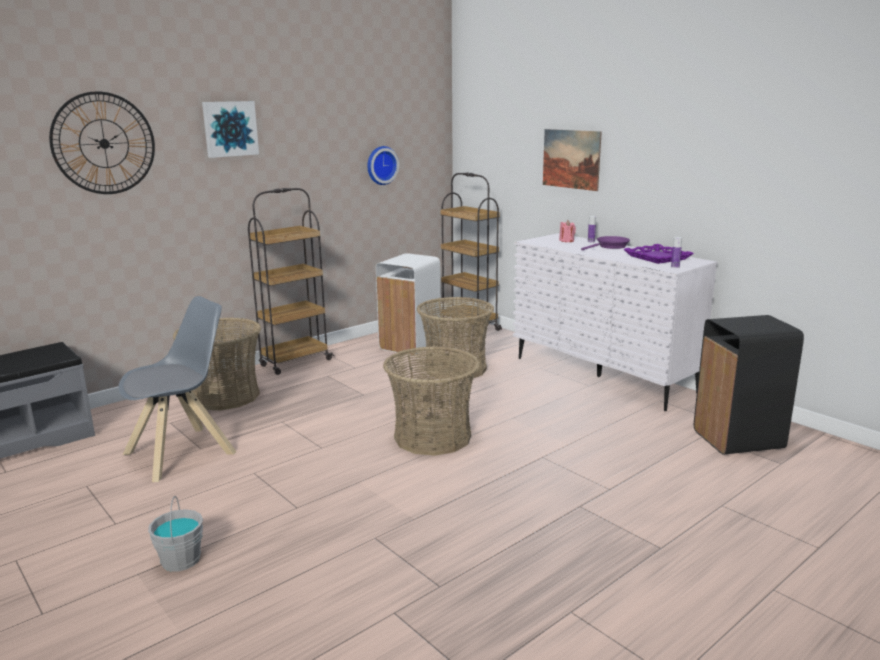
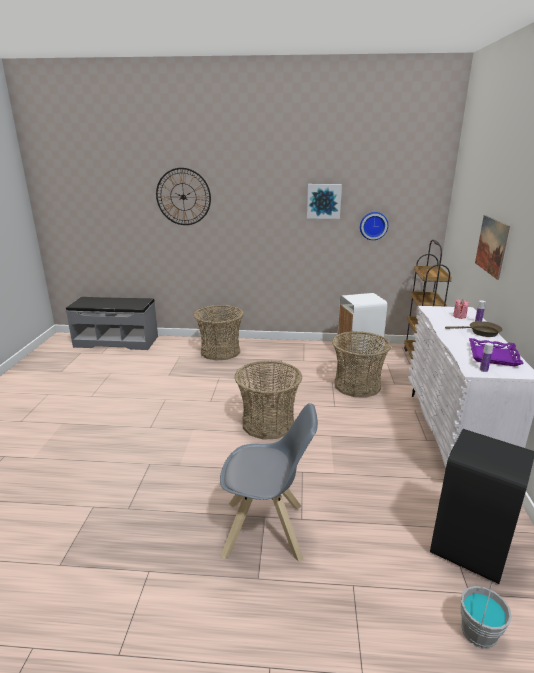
camera: 45 degrees right, 5 degrees up
(181, 560) = (81, 426): grey bucket -> grey bucket (479, 632)
(183, 452) = (160, 374): grey chair -> grey chair (266, 530)
(230, 128) = (258, 192): picture -> picture (323, 201)
(295, 363) = (279, 345): brown cart -> none
(610, 246) = (481, 332): purple frying pan -> brown frying pan

